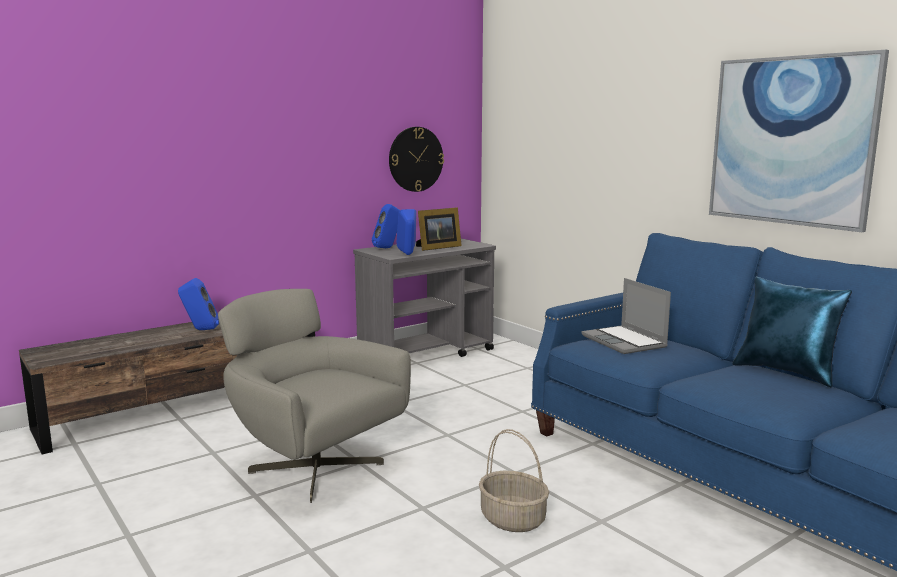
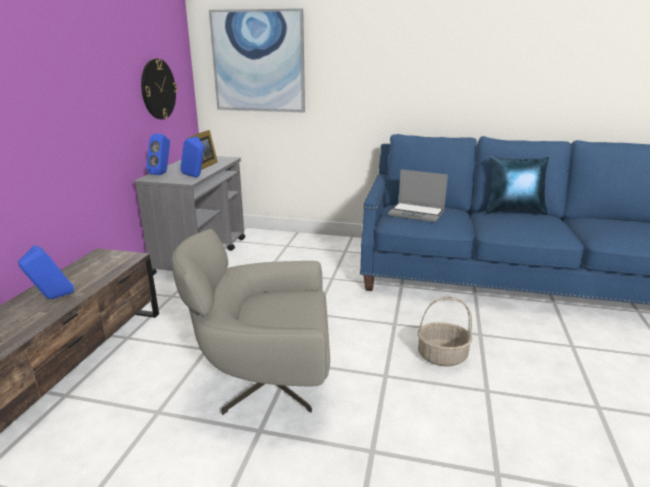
camera: 40 degrees left, 10 degrees up
(791, 141) = (476, 65): picture -> picture (258, 61)

